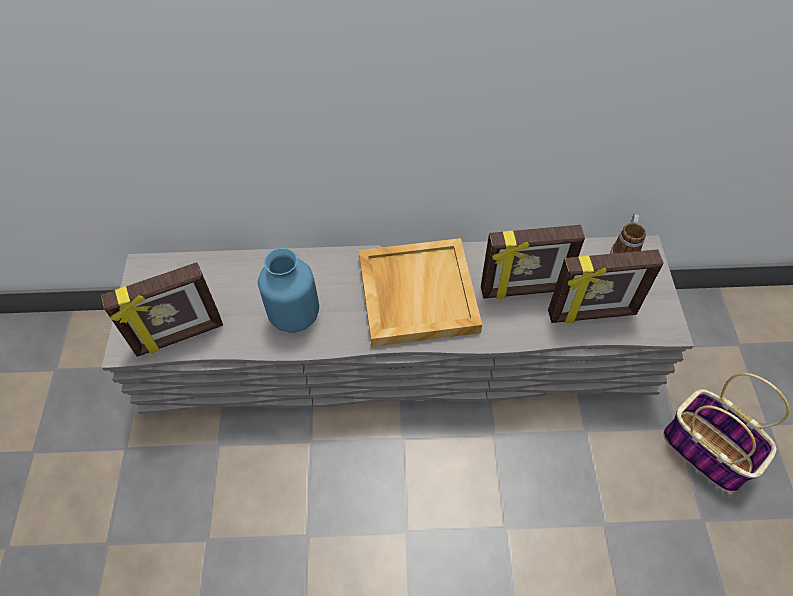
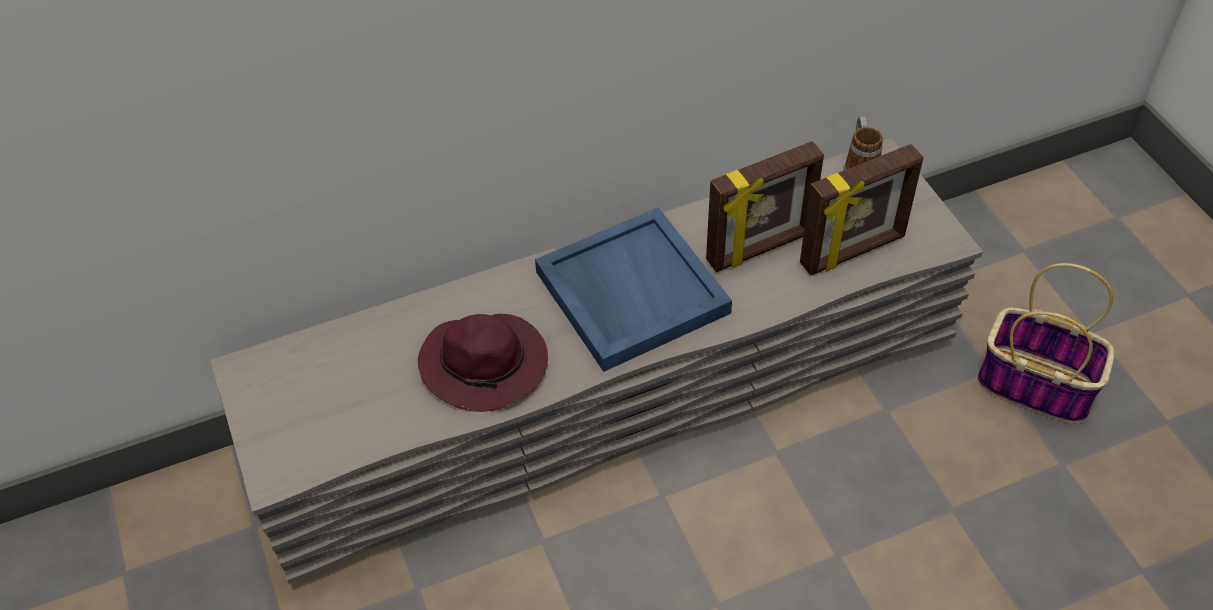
camera: 20 degrees left, 5 degrees down
(179, 336) = (342, 439): picture frame -> none
(295, 315) = (486, 365): blue vase -> purple hat
(416, 293) = (630, 292): beige tray -> blue tray

